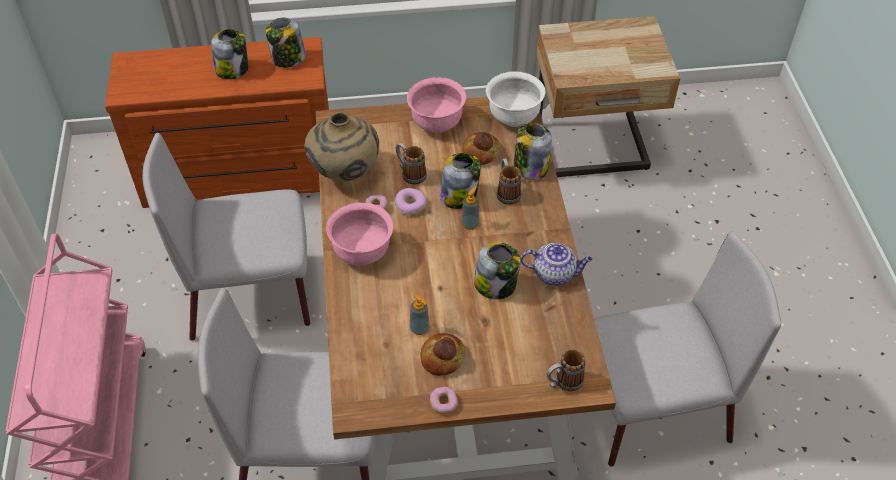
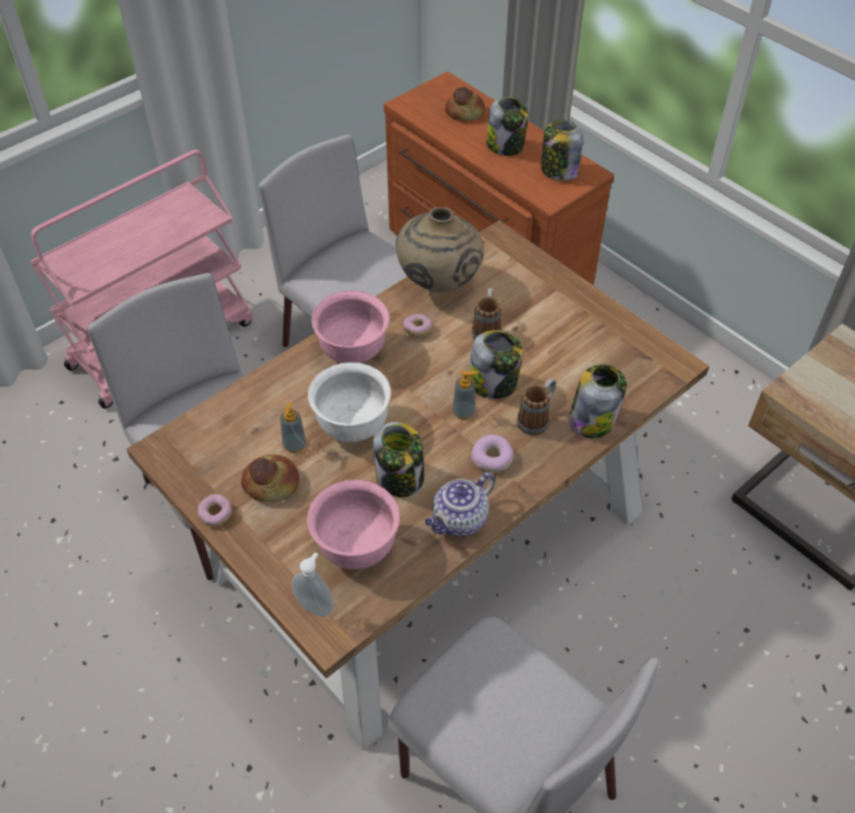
camera: 55 degrees right, 0 degrees up
(410, 205) = (445, 352): donut -> donut (492, 458)
(436, 123) = (575, 312): pink bowl -> pink bowl (356, 546)
(480, 152) = (570, 368): bread -> bread (465, 112)
(513, 117) = (651, 367): white bowl -> white bowl (352, 425)
(555, 274) = (459, 521): teapot -> teapot turned 75 degrees clockwise
(563, 382) = (316, 606): mug -> soap dispenser

